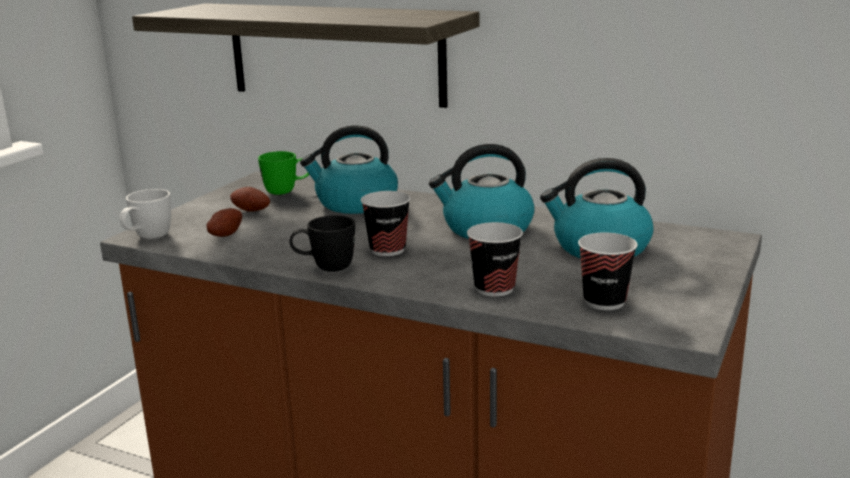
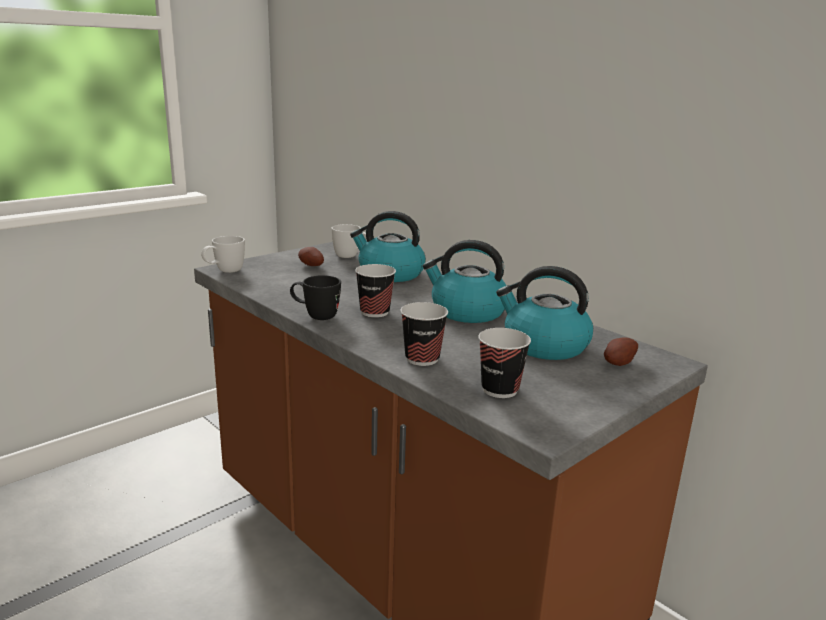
camera: 20 degrees right, 0 degrees up
(225, 234) = (275, 279): potato -> potato (617, 363)
(287, 191) = (351, 257): green mug -> white mug
(334, 53) = (405, 153): shelf -> none

